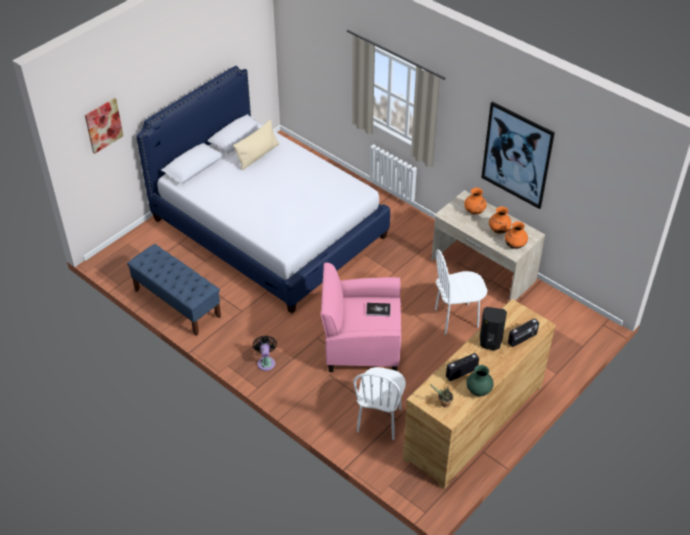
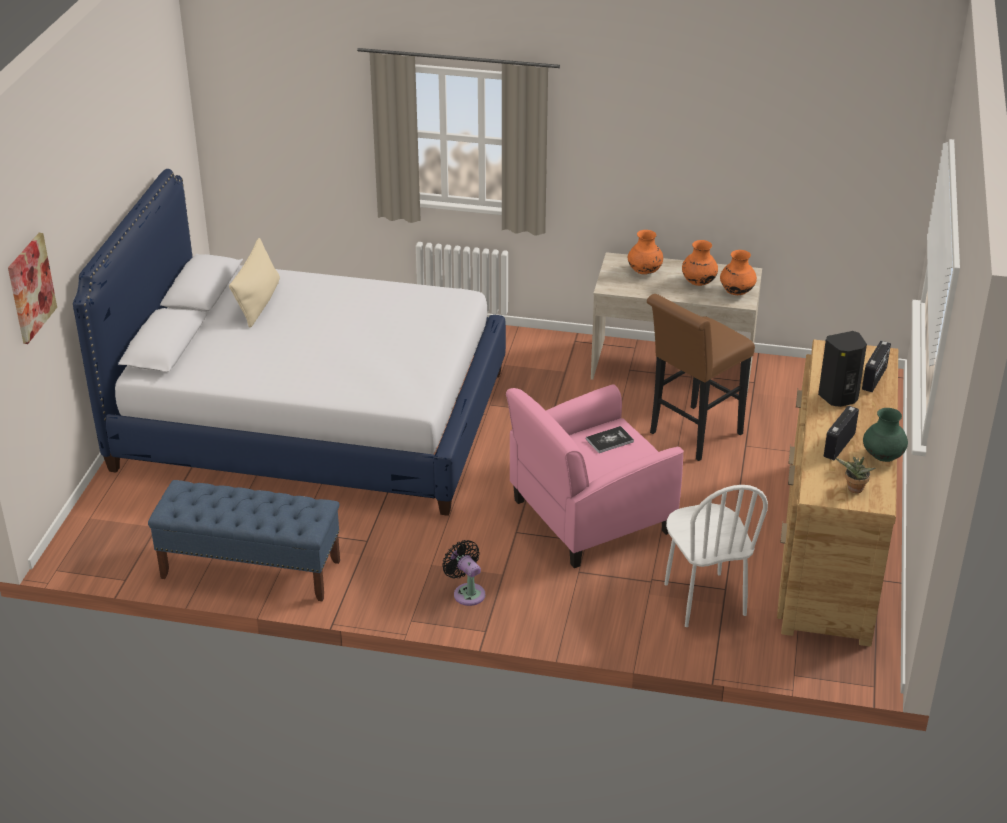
camera: 30 degrees left, 10 degrees down
(456, 318) = (691, 436): white chair -> brown stool
(517, 155) = (697, 154): picture -> none

